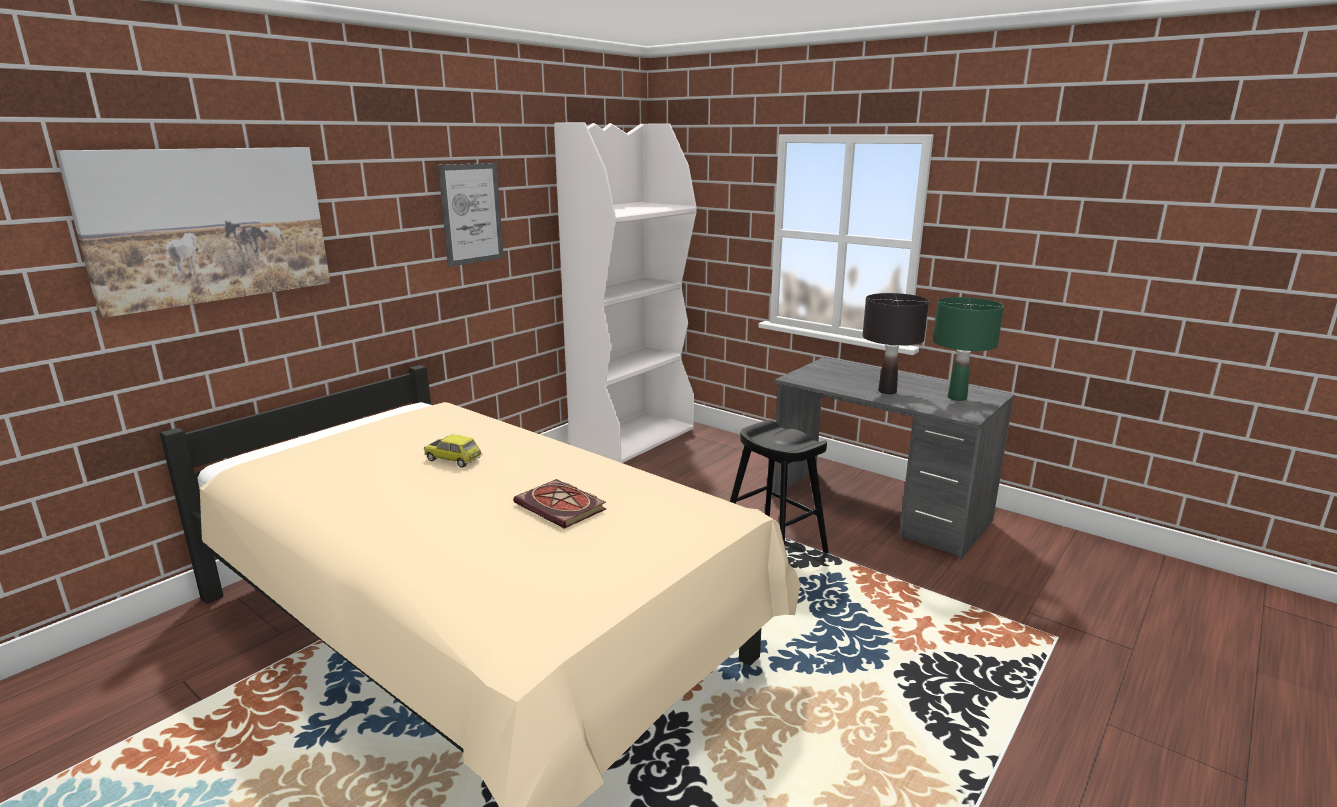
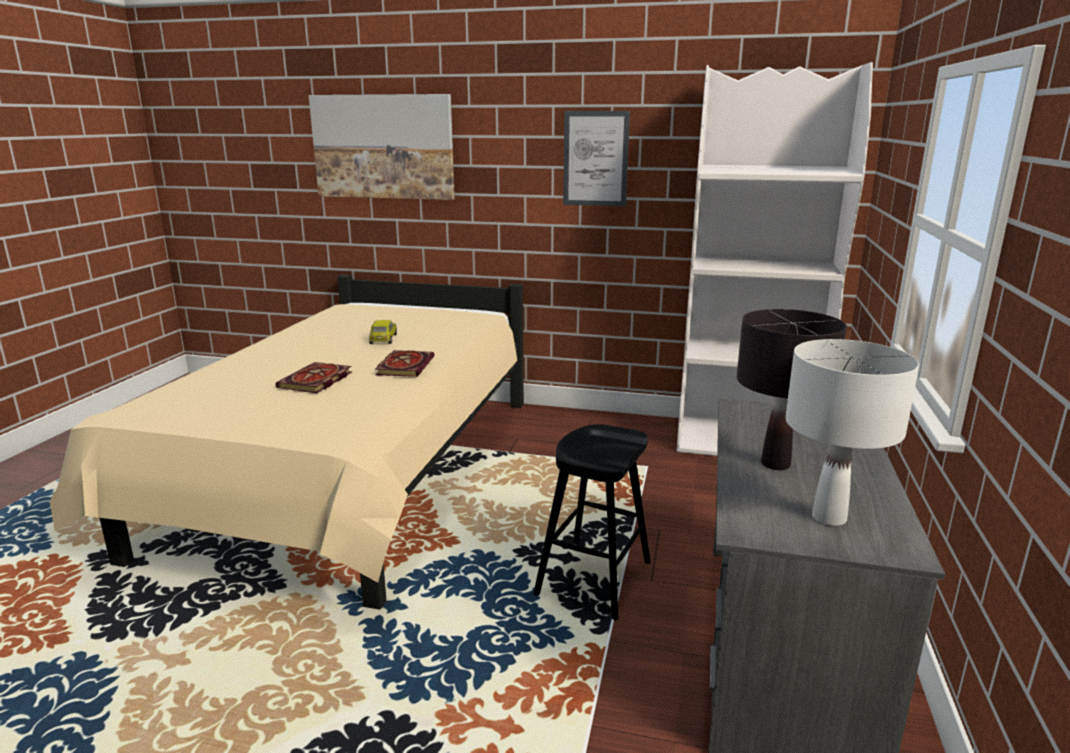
camera: 65 degrees right, 0 degrees up
(565, 461) = (404, 366): none -> book
(957, 398) = (829, 518): green table lamp -> white table lamp

